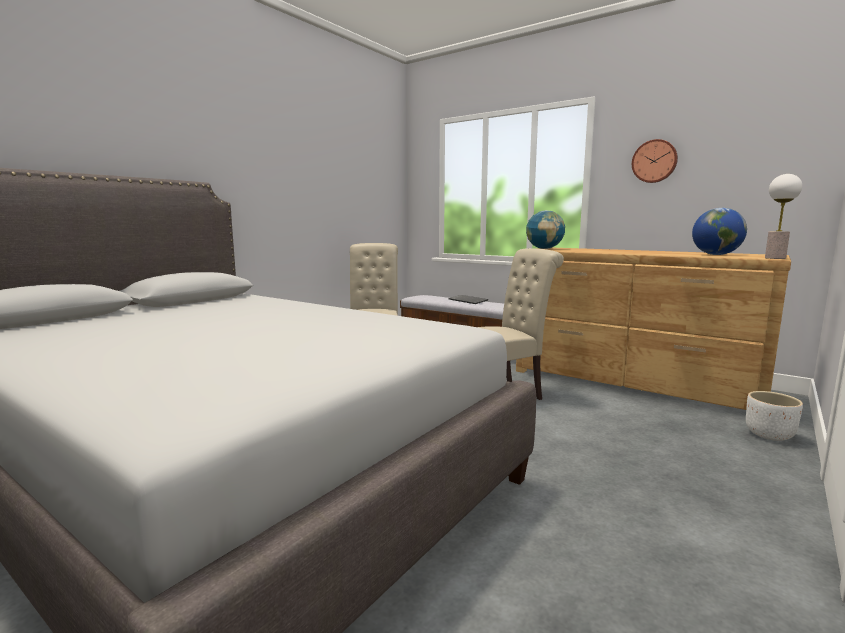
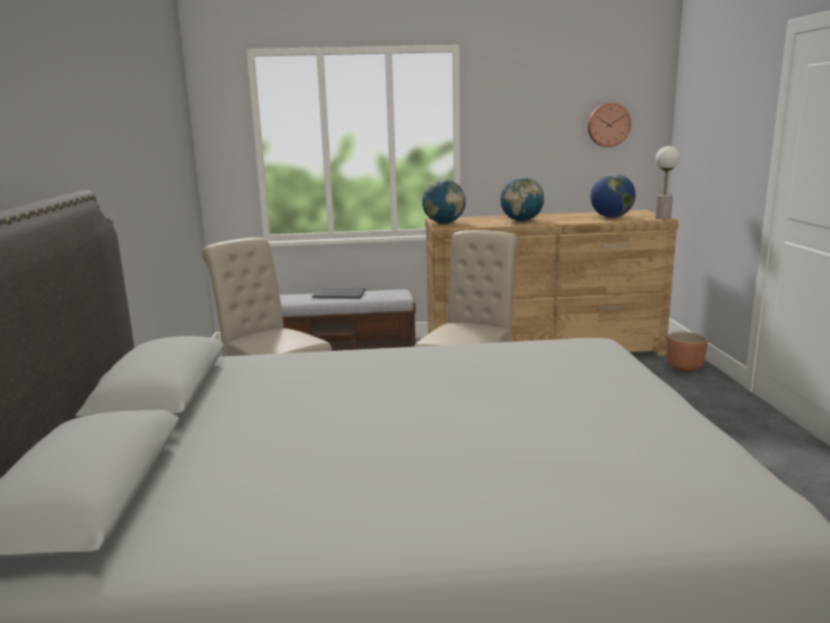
camera: 40 degrees left, 5 degrees up
(613, 251) = (521, 221): none -> globe
(654, 161) = (525, 121): wall clock -> wall clock (608, 125)
(768, 435) = (684, 367): white planter -> brown planter

